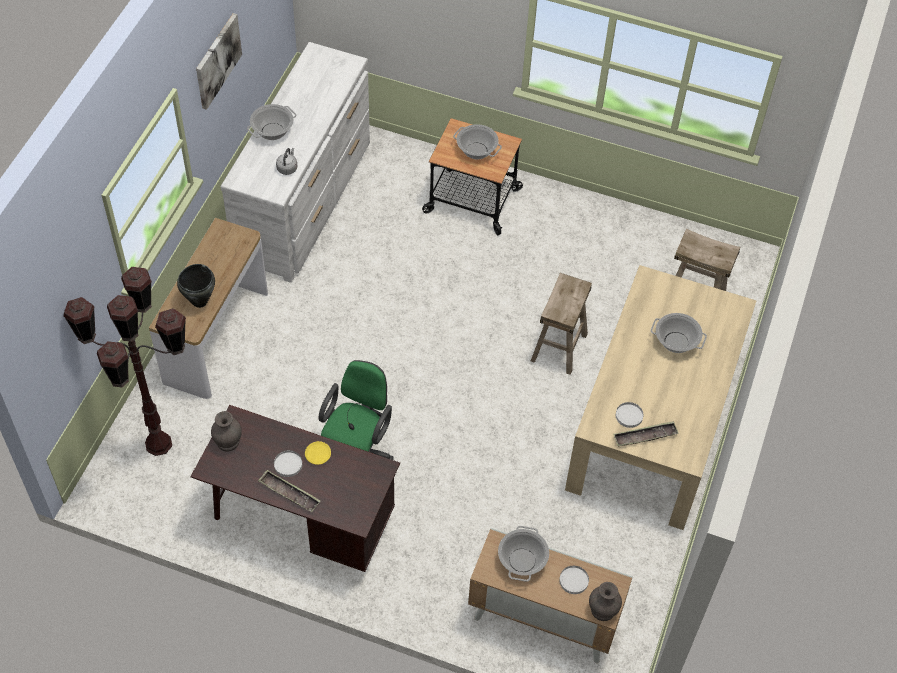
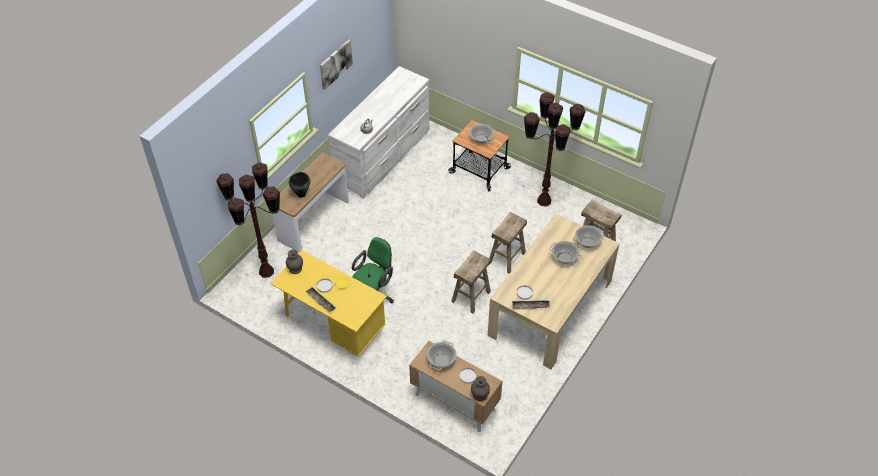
camera: 15 degrees right, 5 degrees down
(272, 132) = (364, 110): cooking pot -> cooking pot (587, 242)
(301, 521) = (333, 326): brown desk -> yellow desk
(518, 426) = (470, 296): none -> beige stool
(593, 237) = (544, 201): none -> brown floor lamp

